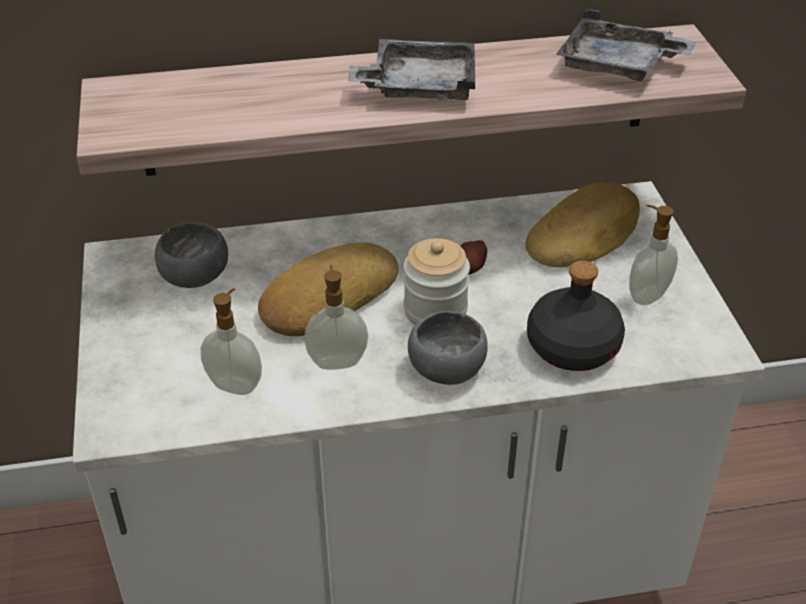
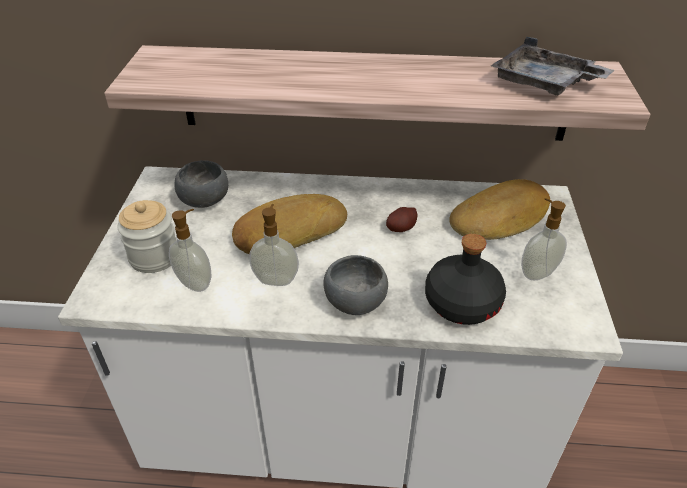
camera: 15 degrees right, 0 degrees up
(419, 86) = (377, 78): grey tray -> none
(435, 310) = (364, 254): jar -> jar (154, 257)

